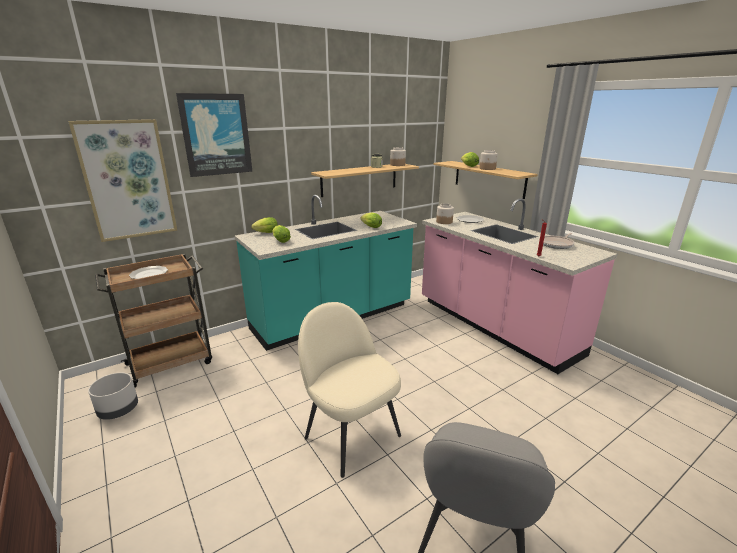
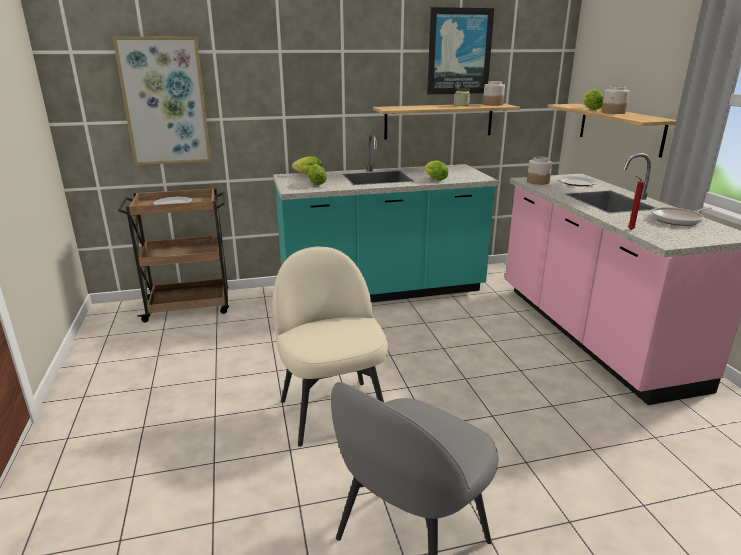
camera: 20 degrees right, 0 degrees up
(119, 410) = (123, 338): grey planter -> none
(216, 135) = (261, 56): picture -> picture (459, 51)

